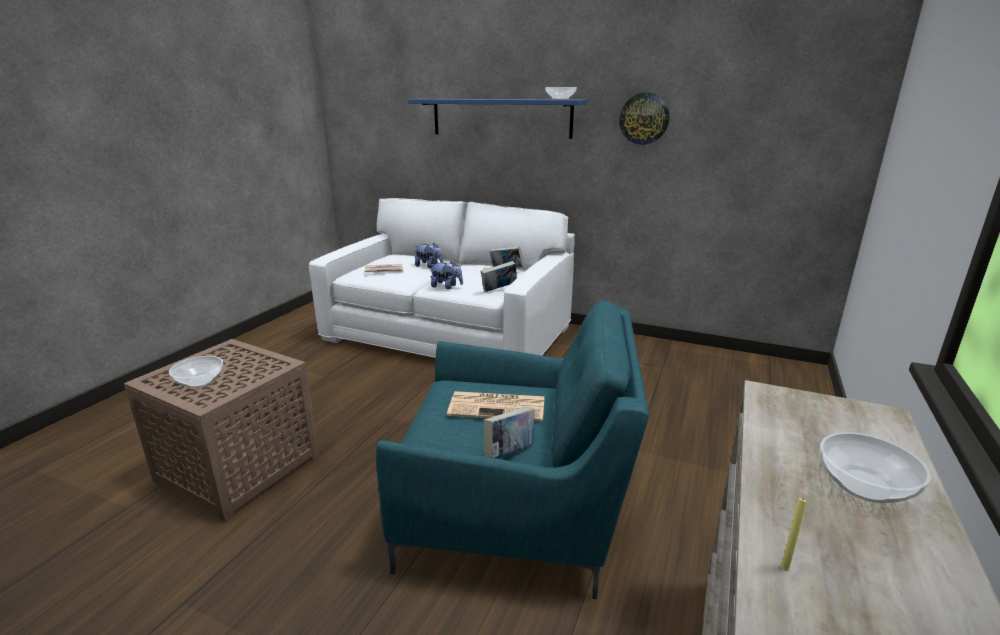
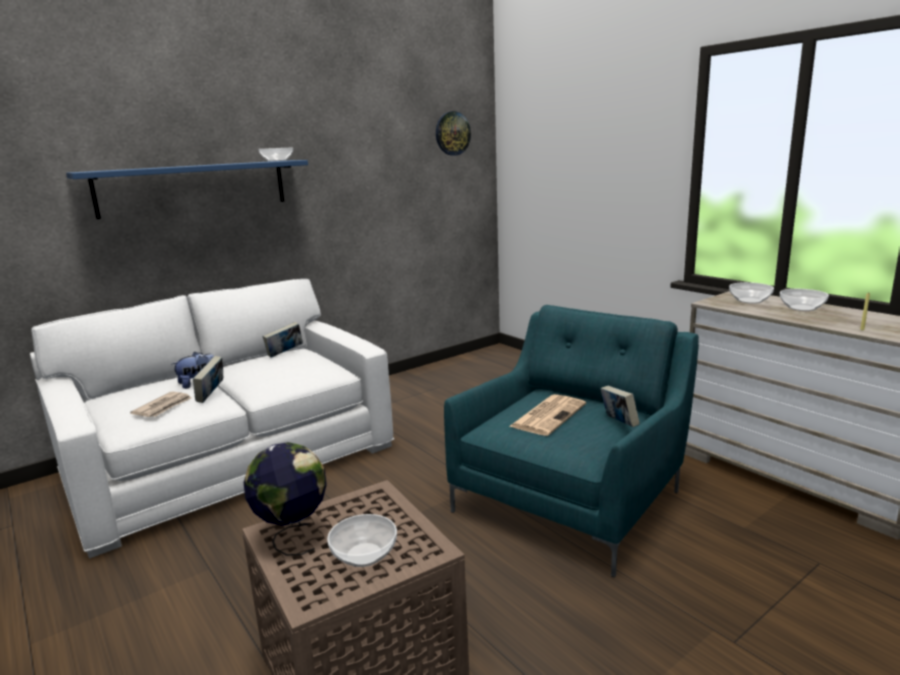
camera: 60 degrees left, 5 degrees down
(222, 354) = (292, 536): none -> globe
(446, 287) = (278, 386): plush toy -> none
(499, 290) = (332, 366): book -> book (211, 395)
(644, 118) = (347, 174): wall clock -> wall clock (452, 133)
(838, 427) = (750, 300): none -> bowl

